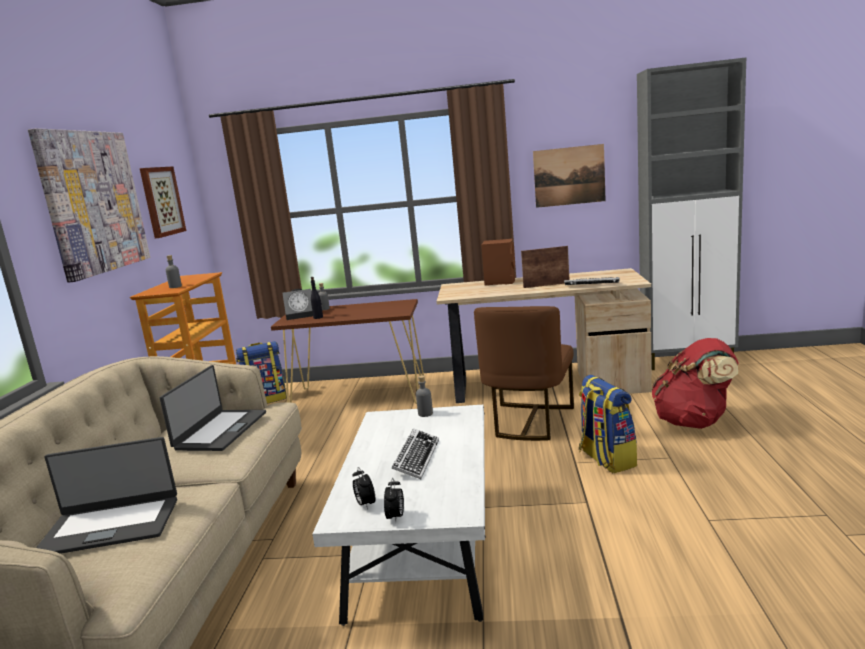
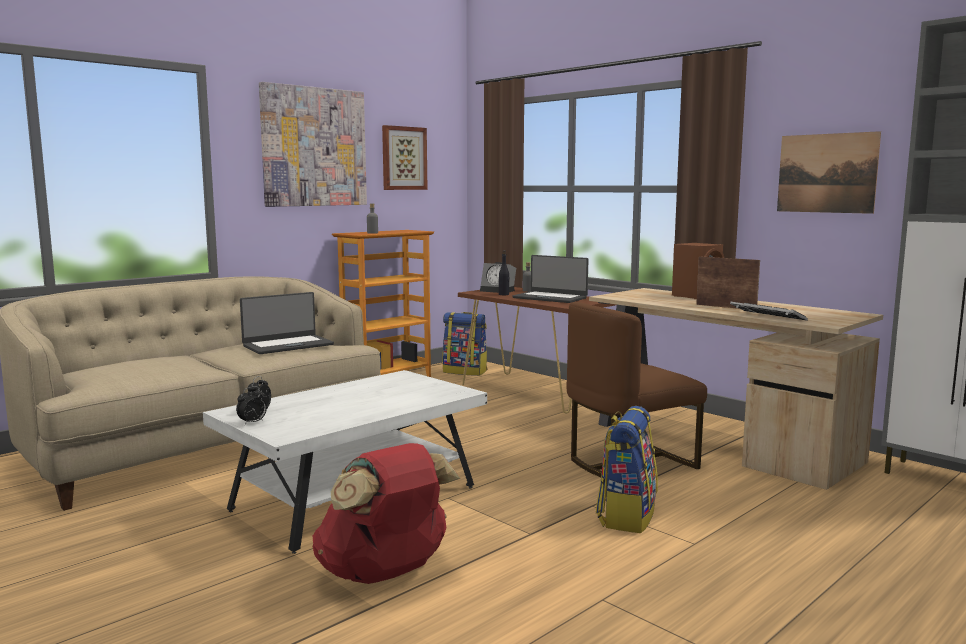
camera: 40 degrees right, 5 degrees down
(110, 525) = (136, 366): laptop -> laptop (550, 298)
(416, 458) = (351, 402): keyboard -> none
(425, 413) = (433, 383): grey bottle -> none
(694, 422) = (806, 531): red backpack -> red backpack (385, 573)

